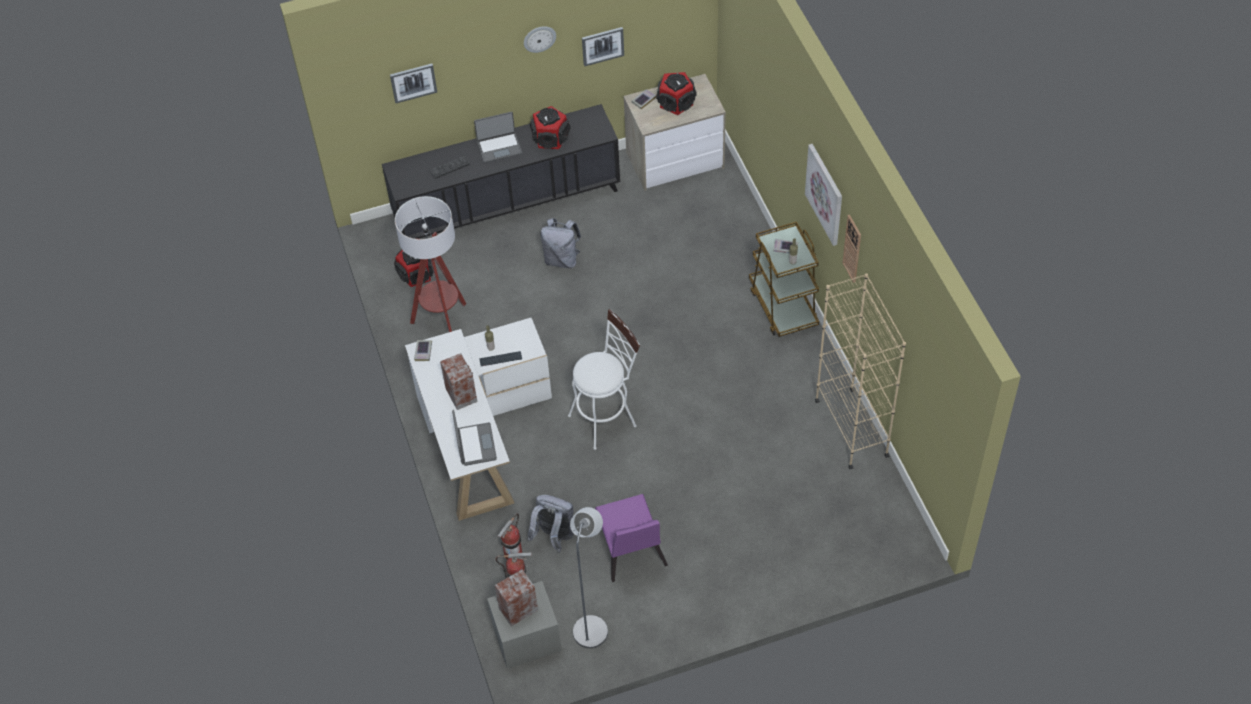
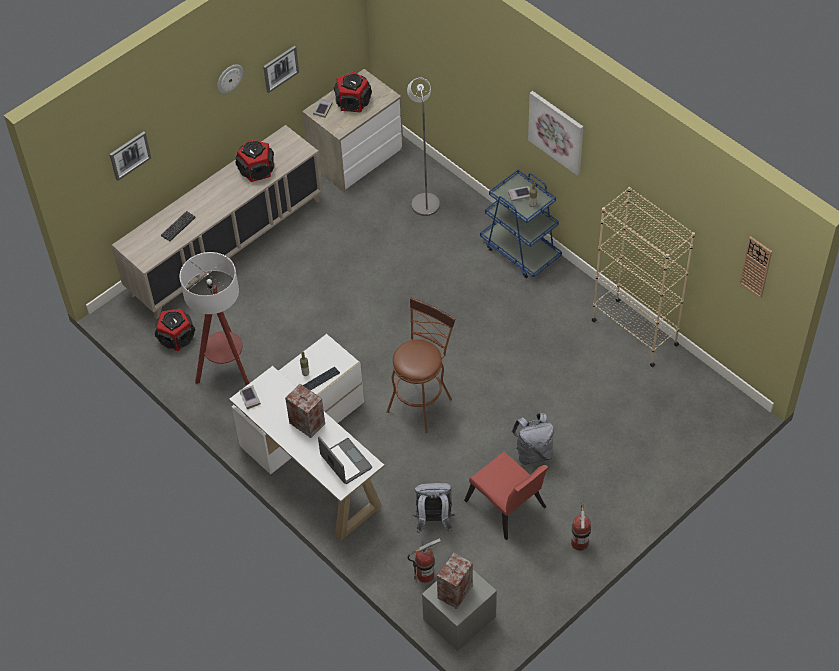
camera: 25 degrees left, 0 degrees up
(499, 147) = (214, 193): laptop -> none
(507, 205) = (226, 247): black cabinet -> beige cabinet
(513, 554) = (406, 550): fire extinguisher -> fire extinguisher (579, 543)
(562, 259) = (304, 278): grey backpack -> grey backpack (533, 453)
(592, 626) = (510, 584): grey floor lamp -> grey floor lamp (424, 200)
(607, 418) = (422, 401): white stool -> brown stool
(630, 552) = (507, 508): purple chair -> red chair
(783, 306) = (520, 251): brown cart -> blue cart
(852, 248) = (603, 170): wall clock -> wall clock (756, 266)

